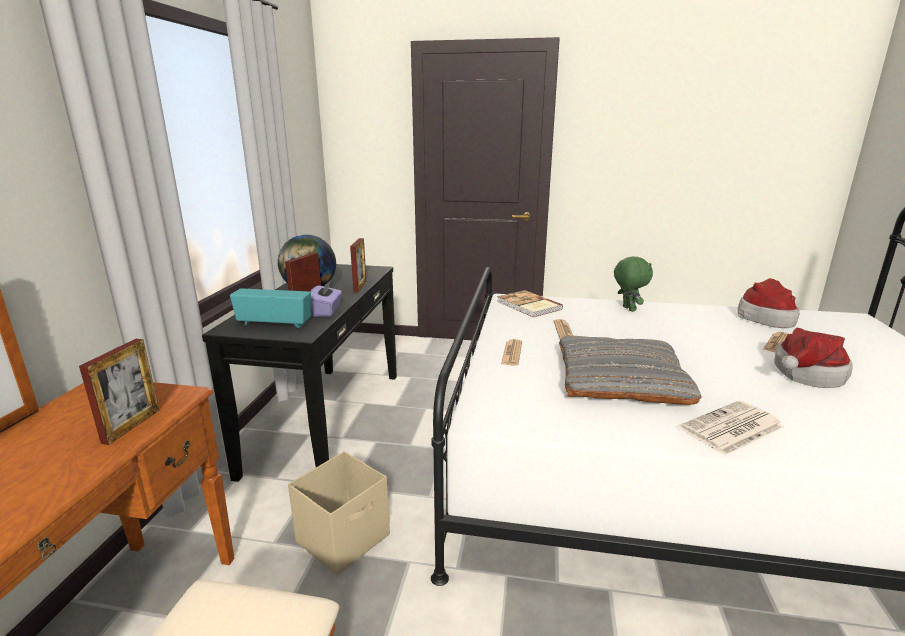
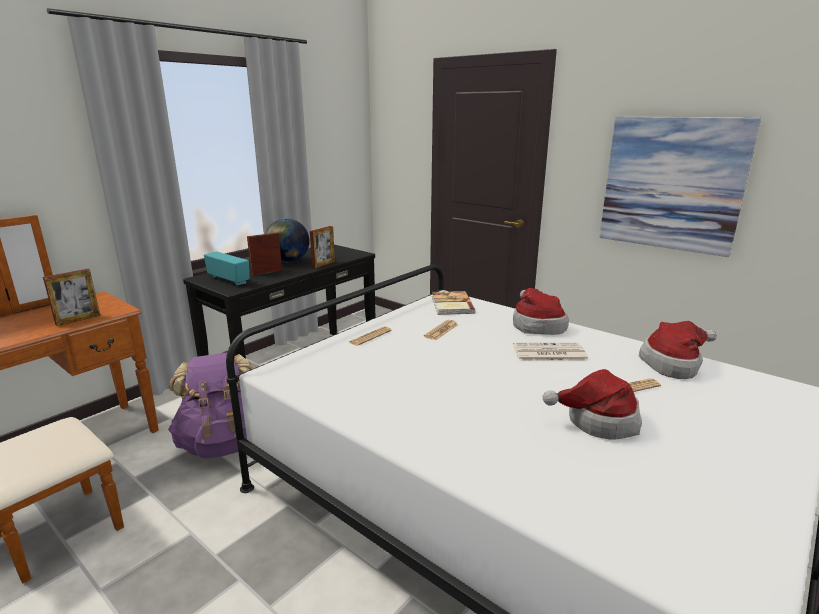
camera: 30 degrees right, 0 degrees up
(326, 311) = (271, 278): purple tissue box -> none
(344, 538) = (223, 442): beige storage box -> purple backpack
(621, 379) = (416, 375): grey pillow -> none
(628, 309) = (536, 325): green plush toy -> hat
(677, 165) = (671, 184): none -> picture
(731, 428) = (431, 435): newspaper -> newspaper (548, 353)

